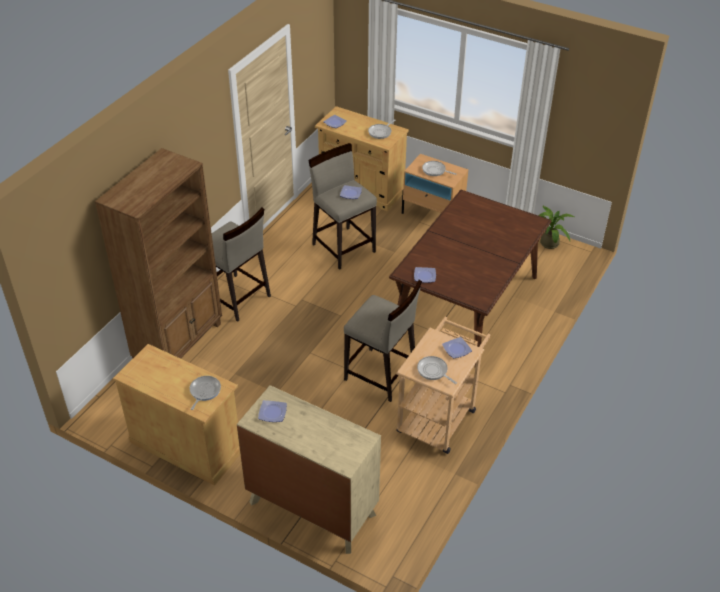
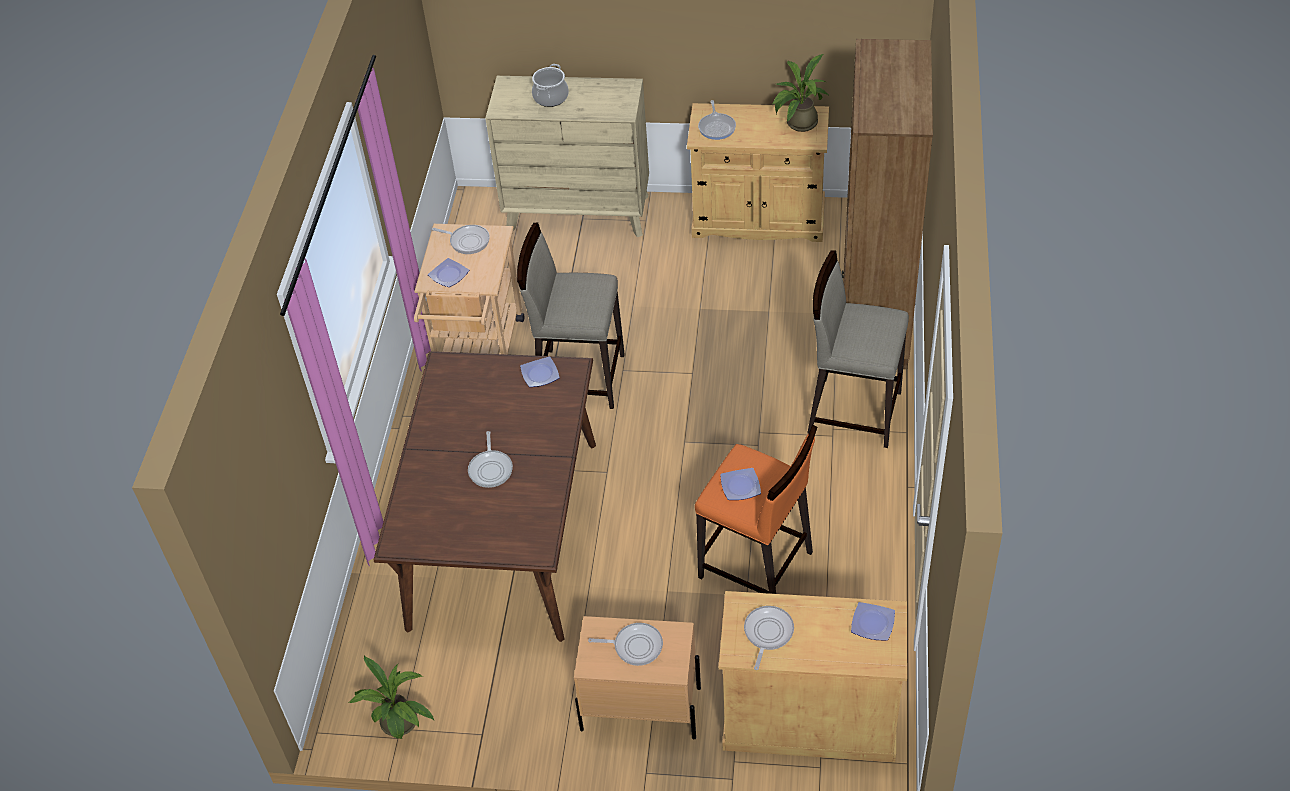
camera: 160 degrees right, 5 degrees up
(147, 370) = (798, 124): none -> potted plant
(273, 413) = (611, 98): plate -> none
(318, 434) = (550, 97): none -> cooking pot
(343, 247) = (756, 566): beige stool -> orange stool
(474, 238) = (491, 468): none -> frying pan

